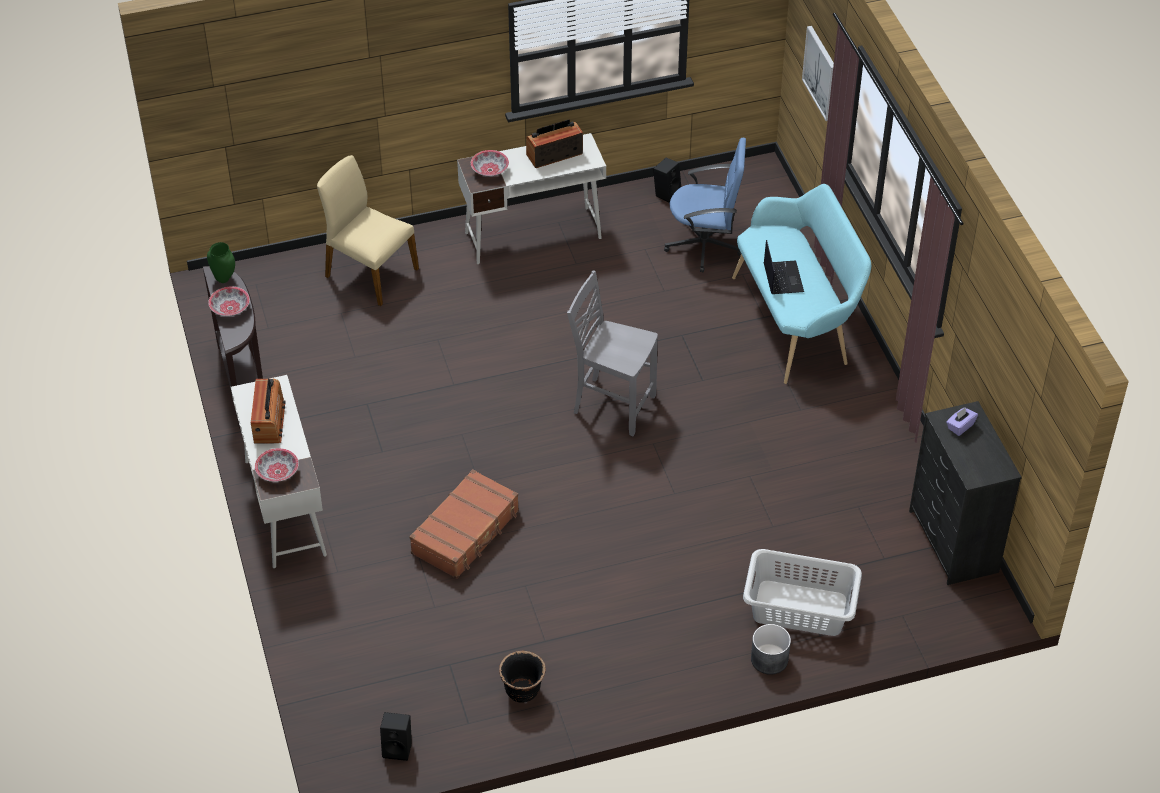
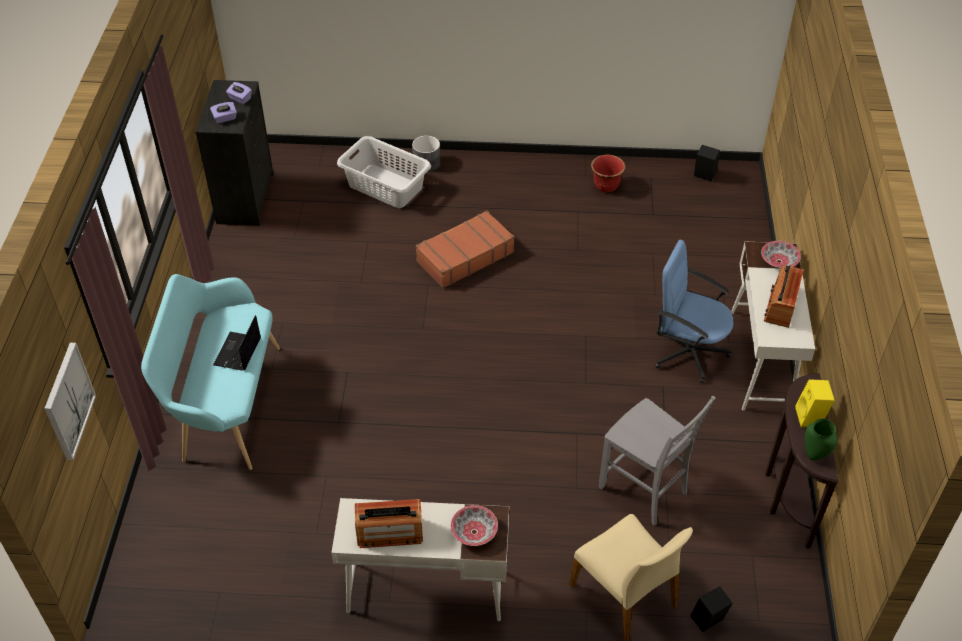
camera: 160 degrees left, 0 degrees up
(230, 308) = (810, 418): bowl -> yellow speaker
(466, 532) = (610, 299): brown suitcase -> brown suitcase (464, 257)
(522, 691) = (606, 186): black planter -> red planter
(612, 405) = (439, 372): grey chair -> grey chair (644, 490)
(666, 192) = (248, 605): black speaker -> black speaker (707, 621)
(705, 245) = (252, 518): blue office chair -> blue office chair (688, 352)
(966, 458) = (240, 99): none -> purple tissue box

